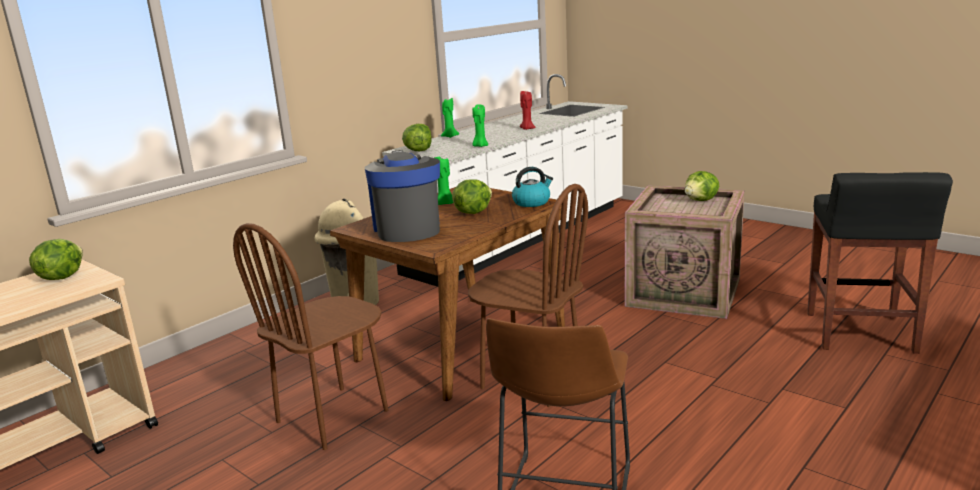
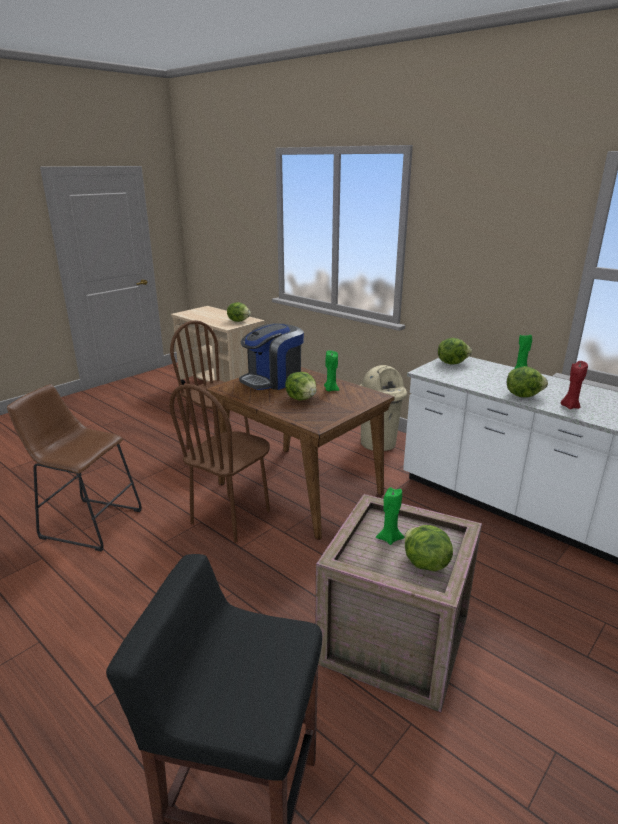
camera: 90 degrees right, 5 degrees up
(407, 228) = (273, 380): coffee machine -> coffee machine turned 150 degrees clockwise
(480, 146) = (470, 384): green candle -> green candle (389, 538)
(504, 136) = (523, 395): none -> lettuce
(532, 202) = (319, 420): kettle -> none

